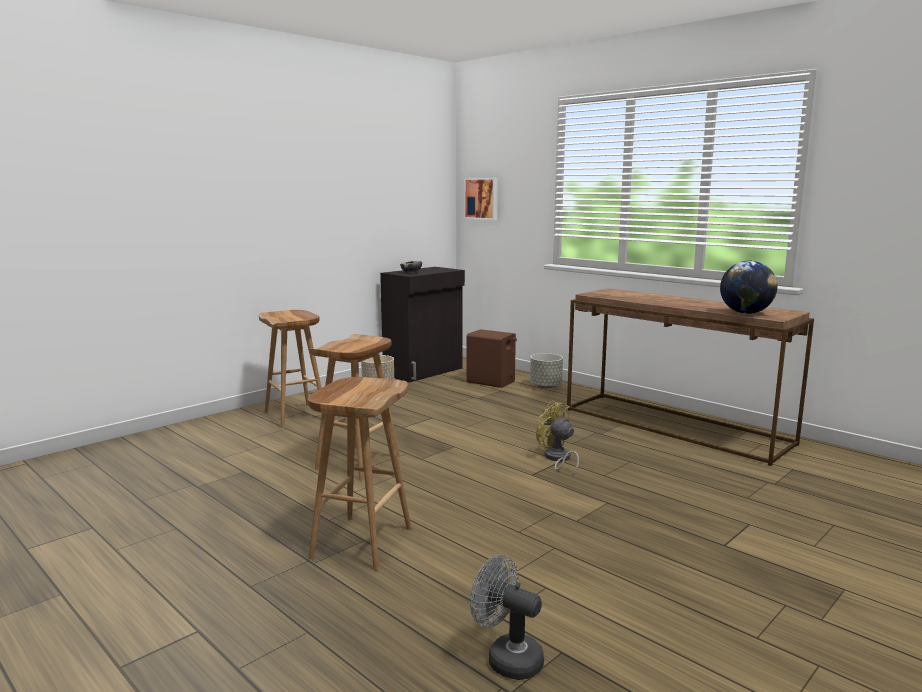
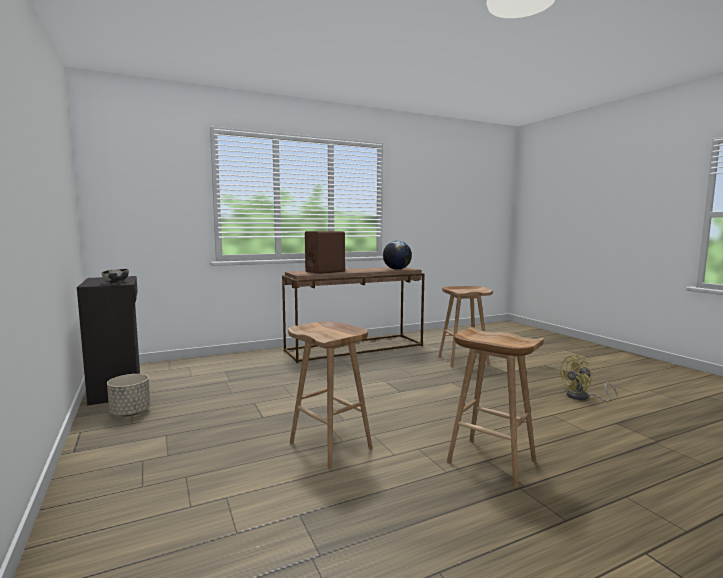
camera: 70 degrees left, 5 degrees down
(296, 416) = (148, 466): brown stool -> brown stool (463, 360)
(482, 198) = (121, 207): picture -> none
(491, 382) = (197, 370): brown speaker -> brown speaker (325, 271)
(507, 658) = (627, 436): grey fan -> none
(546, 386) = (239, 358): grey planter -> none
(557, 459) = (380, 381): yellow fan -> yellow fan (582, 397)

